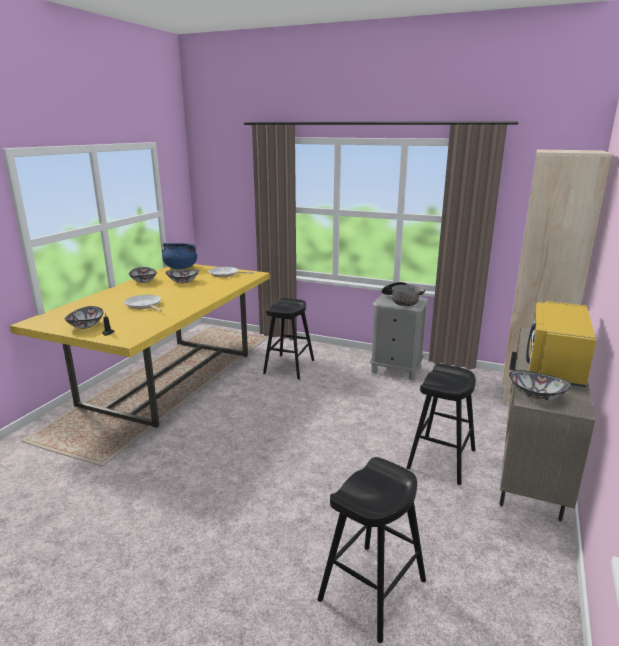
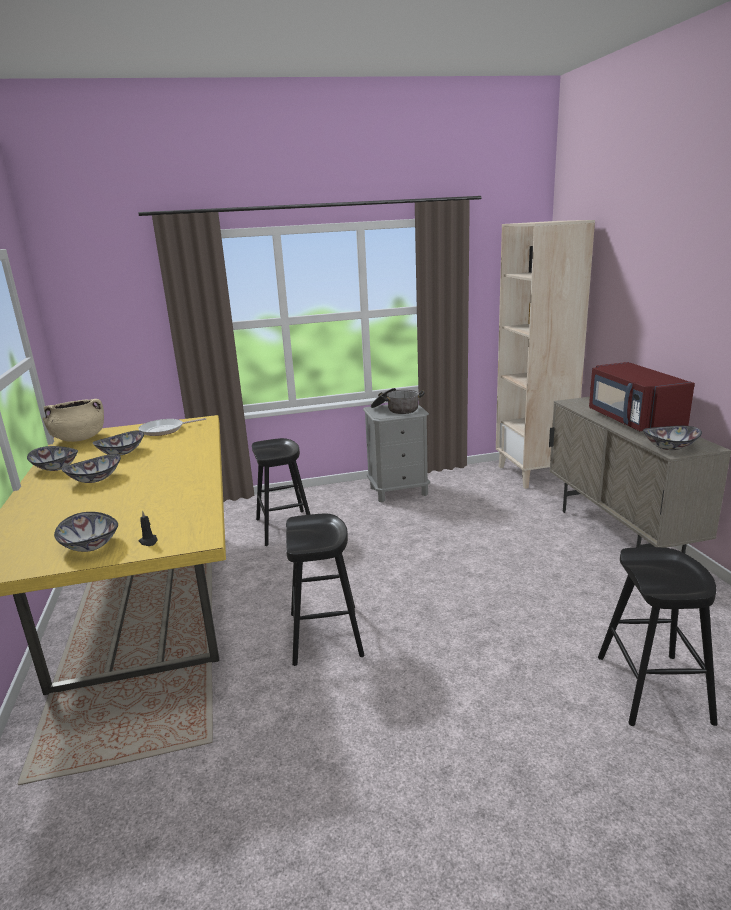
camera: 35 degrees left, 0 degrees up
(144, 305) = (127, 494): frying pan -> none
(147, 292) = (95, 479): none -> bowl
(180, 268) = (79, 439): blue cooking pot -> beige cooking pot
(441, 459) = (546, 553): black stool -> black stool (325, 634)
(554, 364) = (633, 421): yellow microwave -> red microwave

